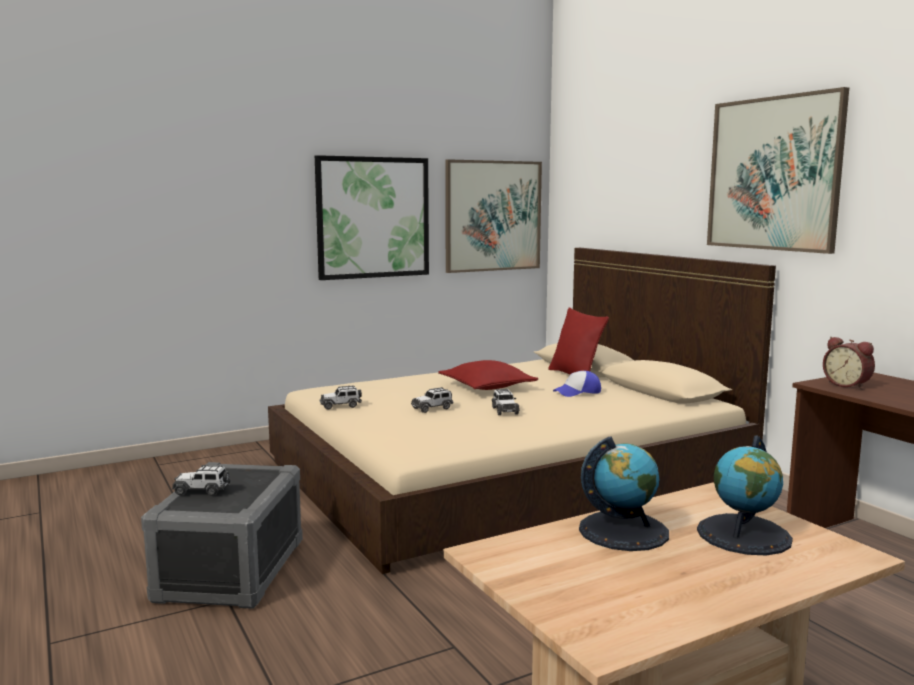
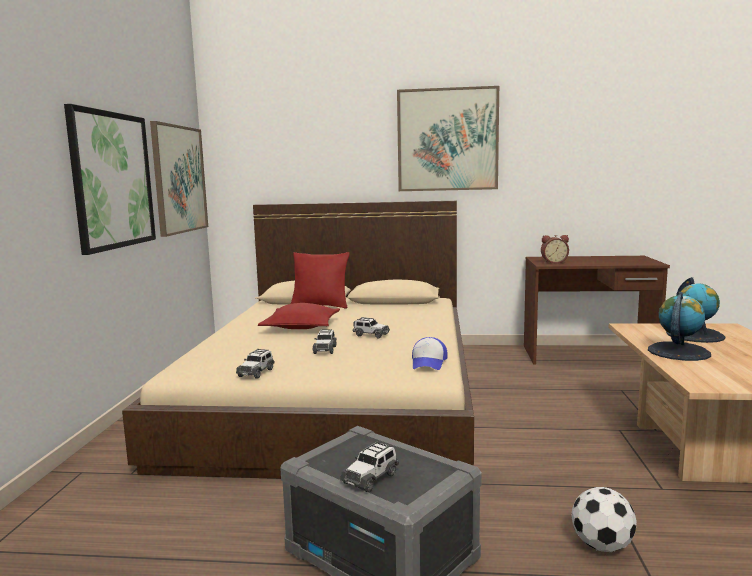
camera: 55 degrees left, 0 degrees up
(323, 664) = (601, 546): none -> football
(577, 392) = (361, 313): cap -> cap (429, 363)

